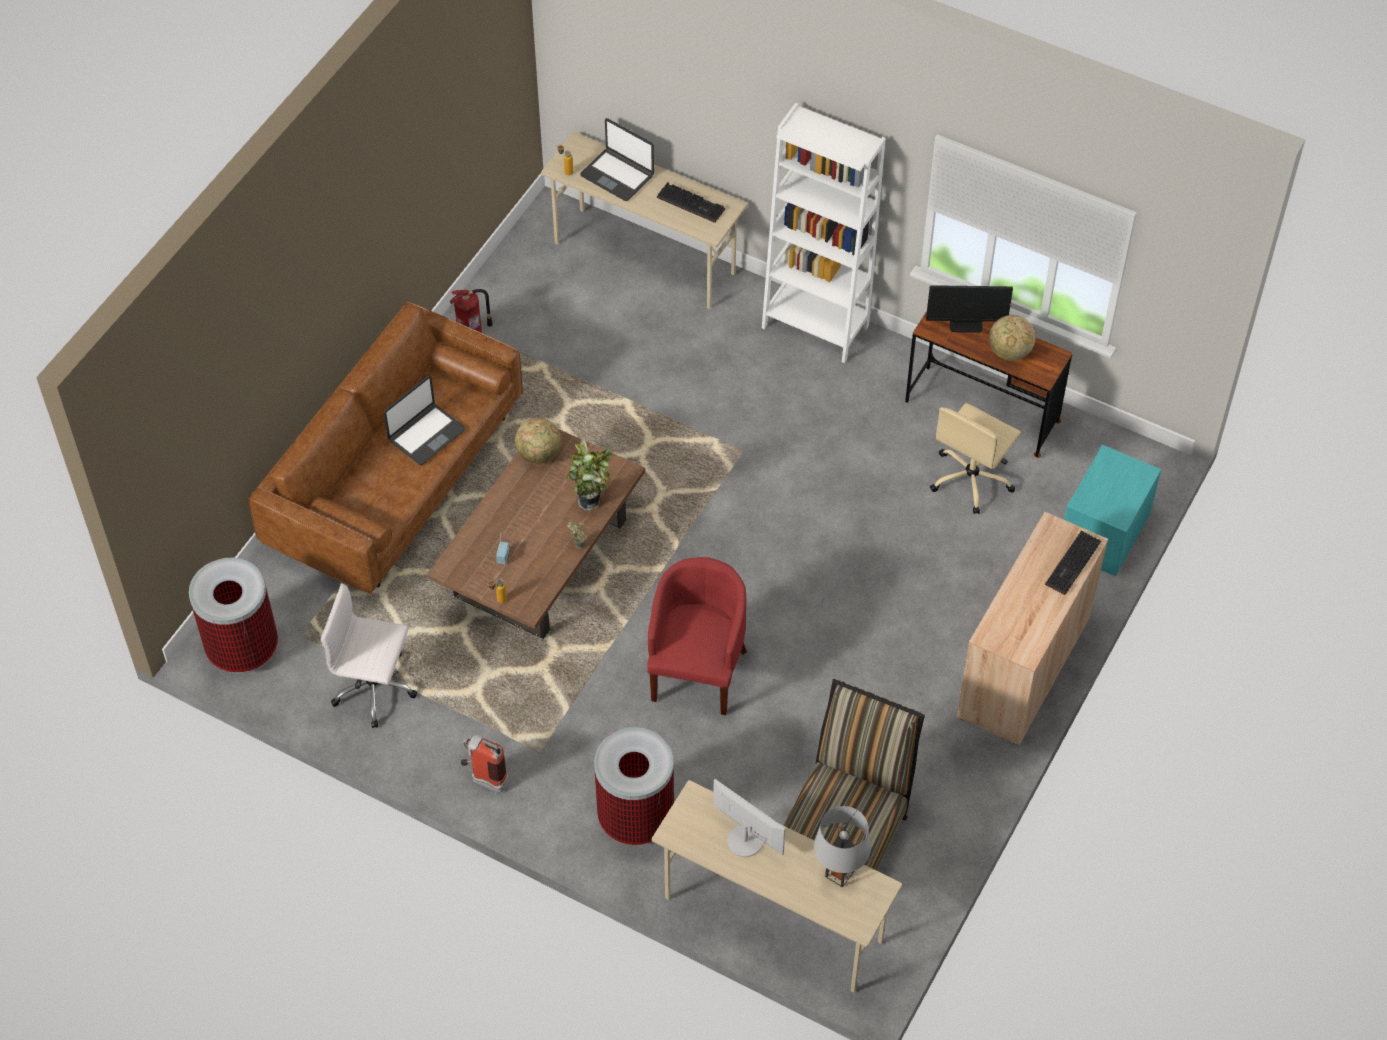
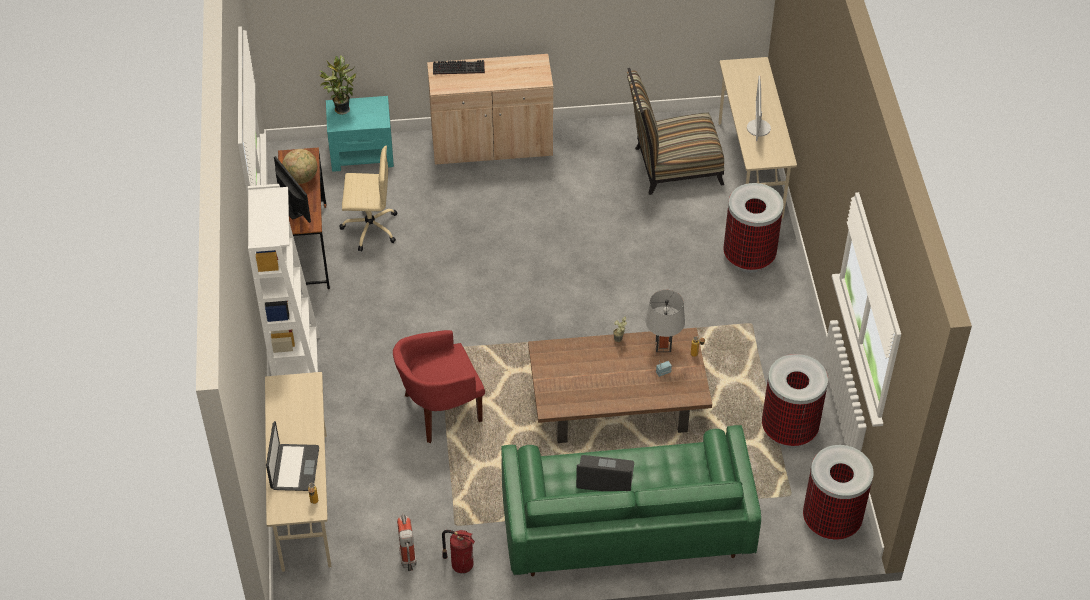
camera: 125 degrees left, 5 degrees down
(376, 689) = (789, 429): white office chair -> trash can
(395, 479) = (626, 525): brown sofa -> green sofa
(484, 778) = (793, 338): fire extinguisher -> fire extinguisher (408, 562)
(539, 454) = (566, 402): globe -> none
(592, 502) = (579, 352): potted plant -> potted plant (341, 108)
(692, 203) = (290, 407): keyboard -> none
(698, 671) = (627, 282): red armchair -> red armchair (440, 410)
(839, 874) = (739, 84): grey table lamp -> grey table lamp (663, 346)

